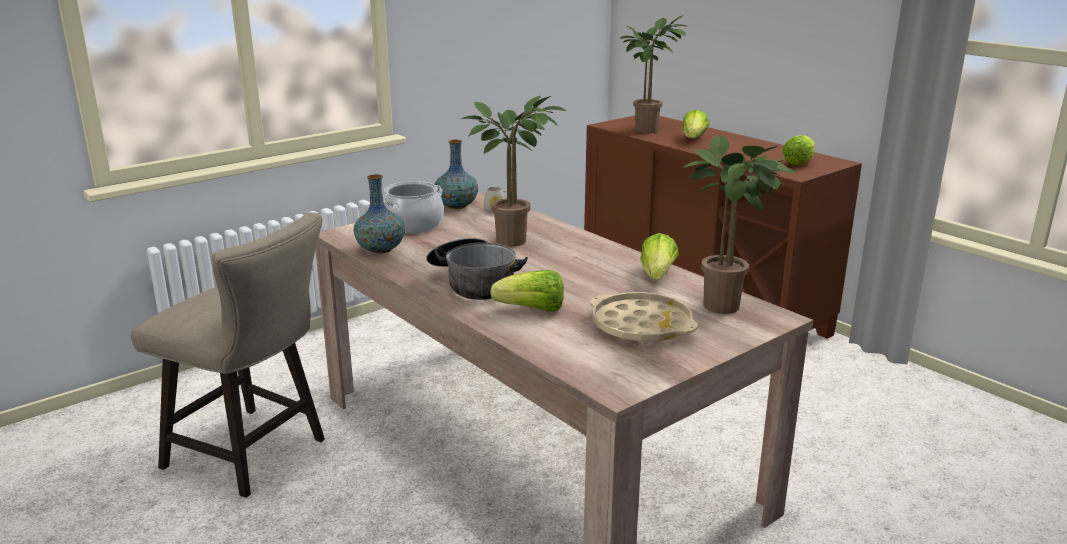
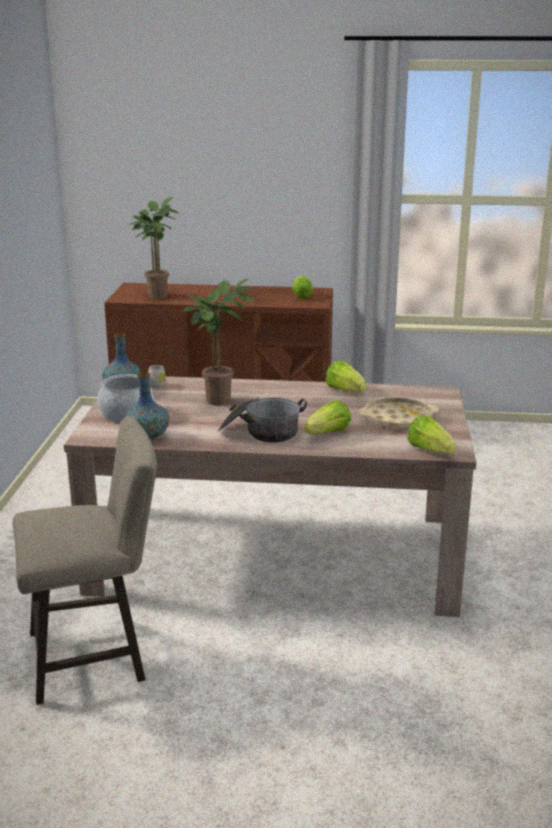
camera: 45 degrees left, 0 degrees up
(693, 139) = (204, 295): lettuce -> lettuce (430, 451)
(728, 307) = (413, 394): potted plant -> none

